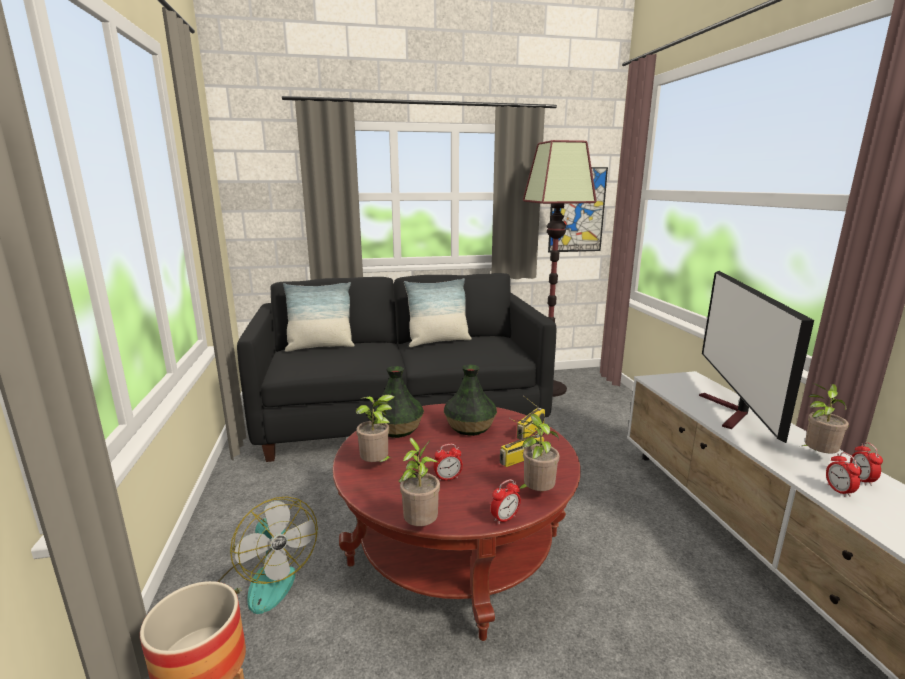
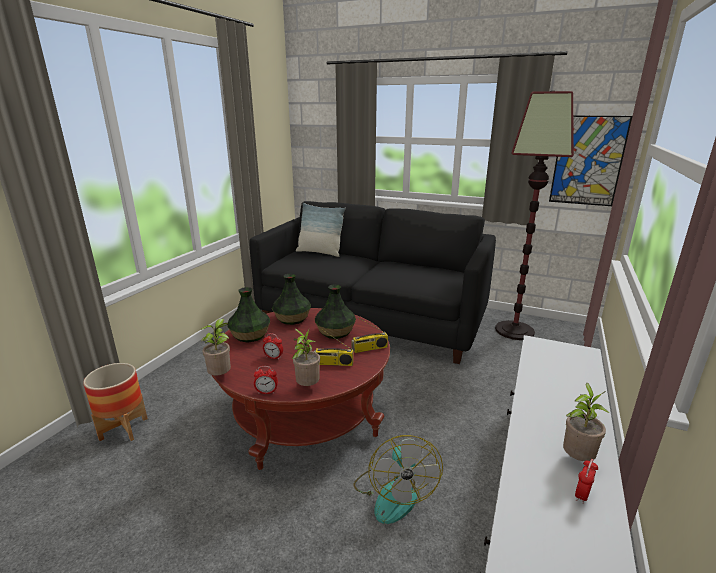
camera: 35 degrees right, 5 degrees up
(266, 579) = (199, 384): fan -> fan (393, 493)
(377, 465) = (250, 336): potted plant -> vase
(438, 341) = (402, 266): pillow -> none
(731, 413) = (560, 393): television -> none
(838, 491) = (536, 490): alarm clock -> none

